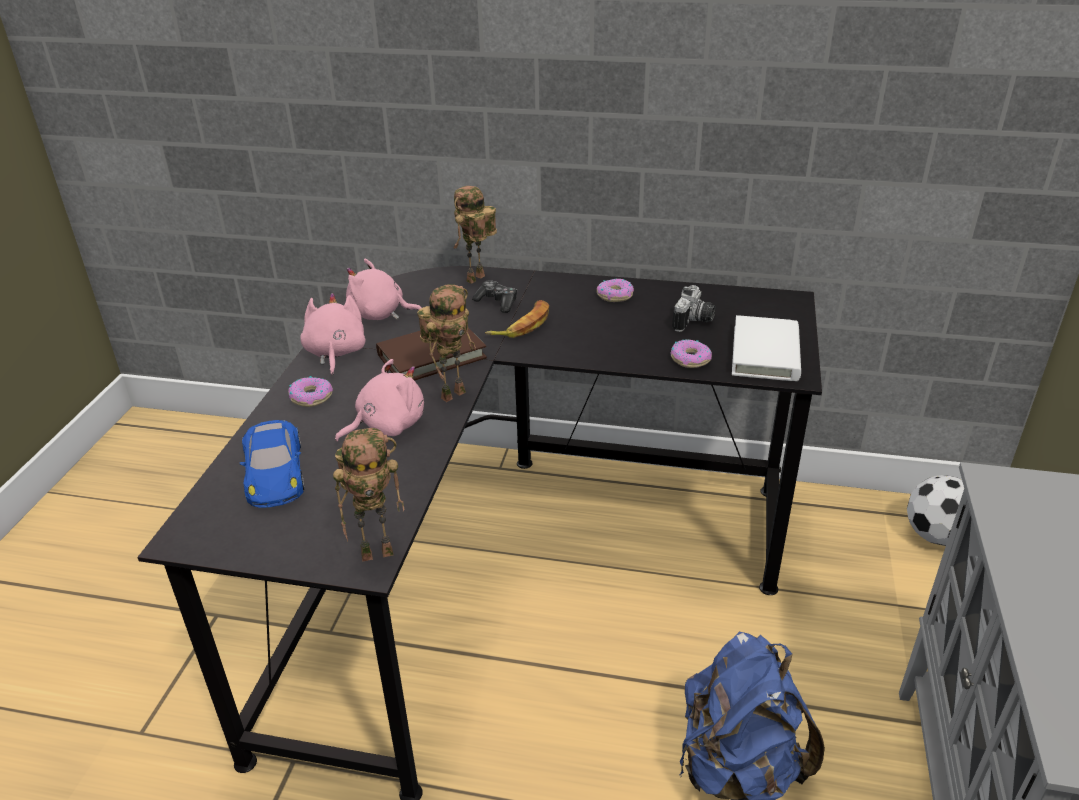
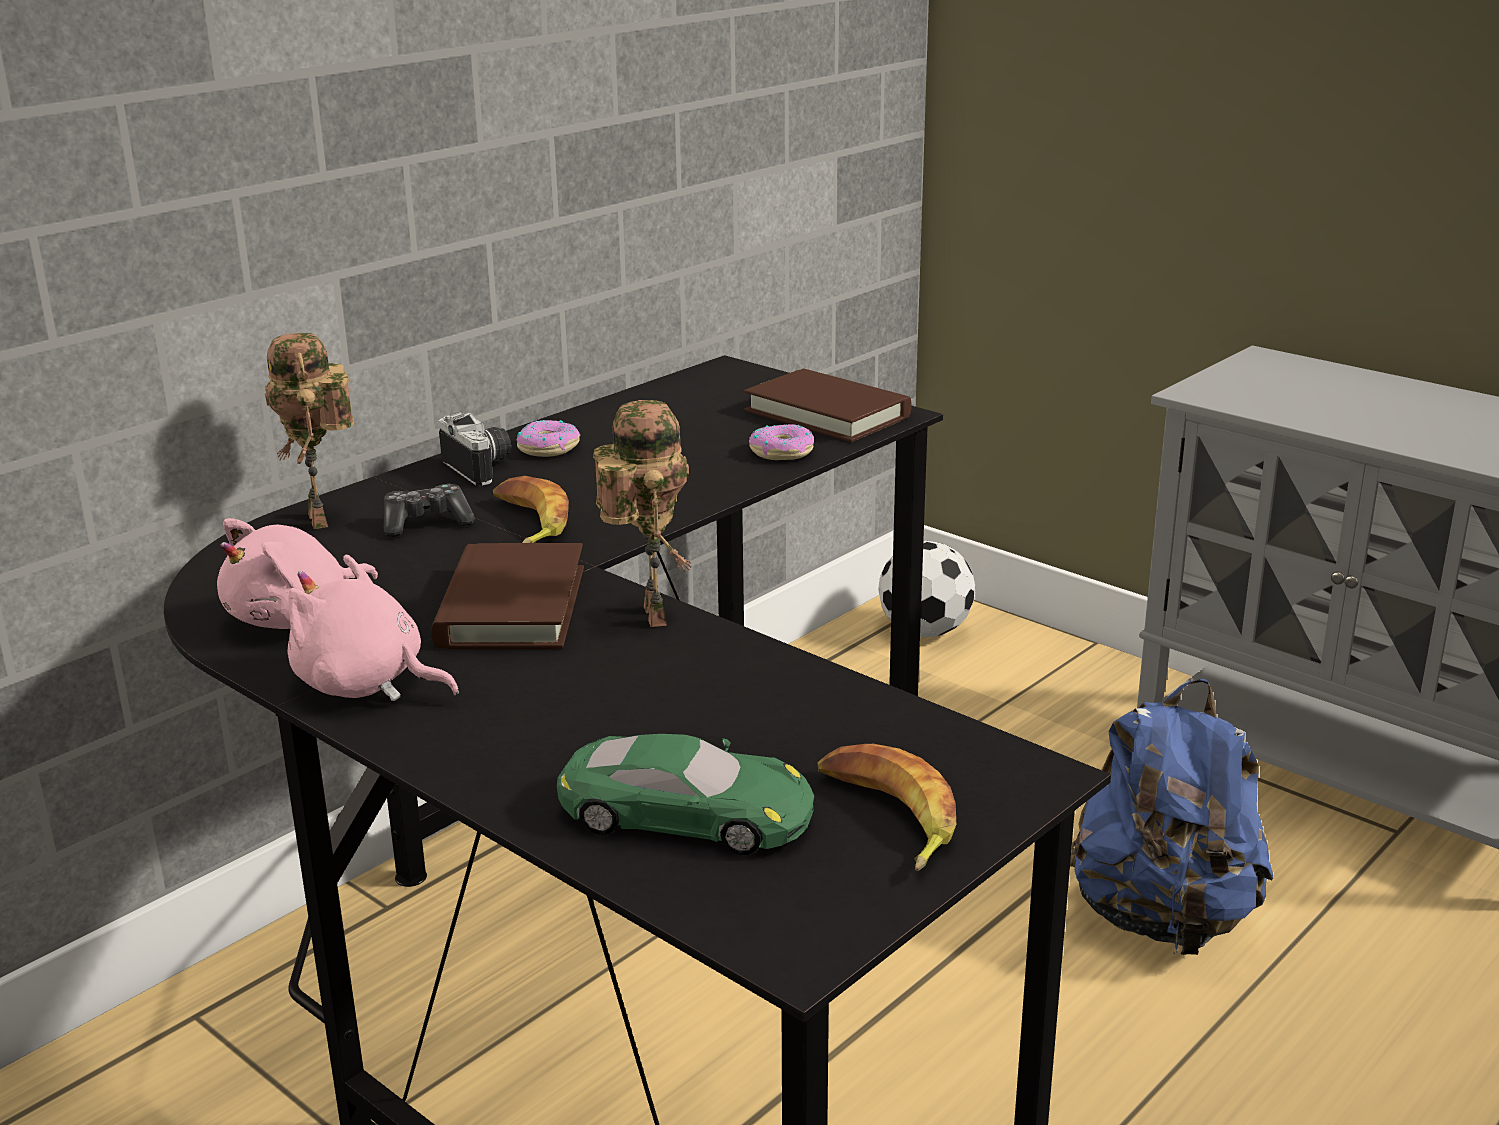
camera: 60 degrees left, 10 degrees down
(274, 471) = (686, 813): blue toy car -> green toy car
(301, 529) = (886, 816): none -> banana
(311, 397) = (486, 735): donut -> none
(379, 551) = (1007, 759): toy robot -> none
(387, 425) = (671, 685): pink plush toy -> none
(694, 321) = (695, 425): camera -> camera (483, 467)
(765, 353) = (827, 414): white book -> brown book

